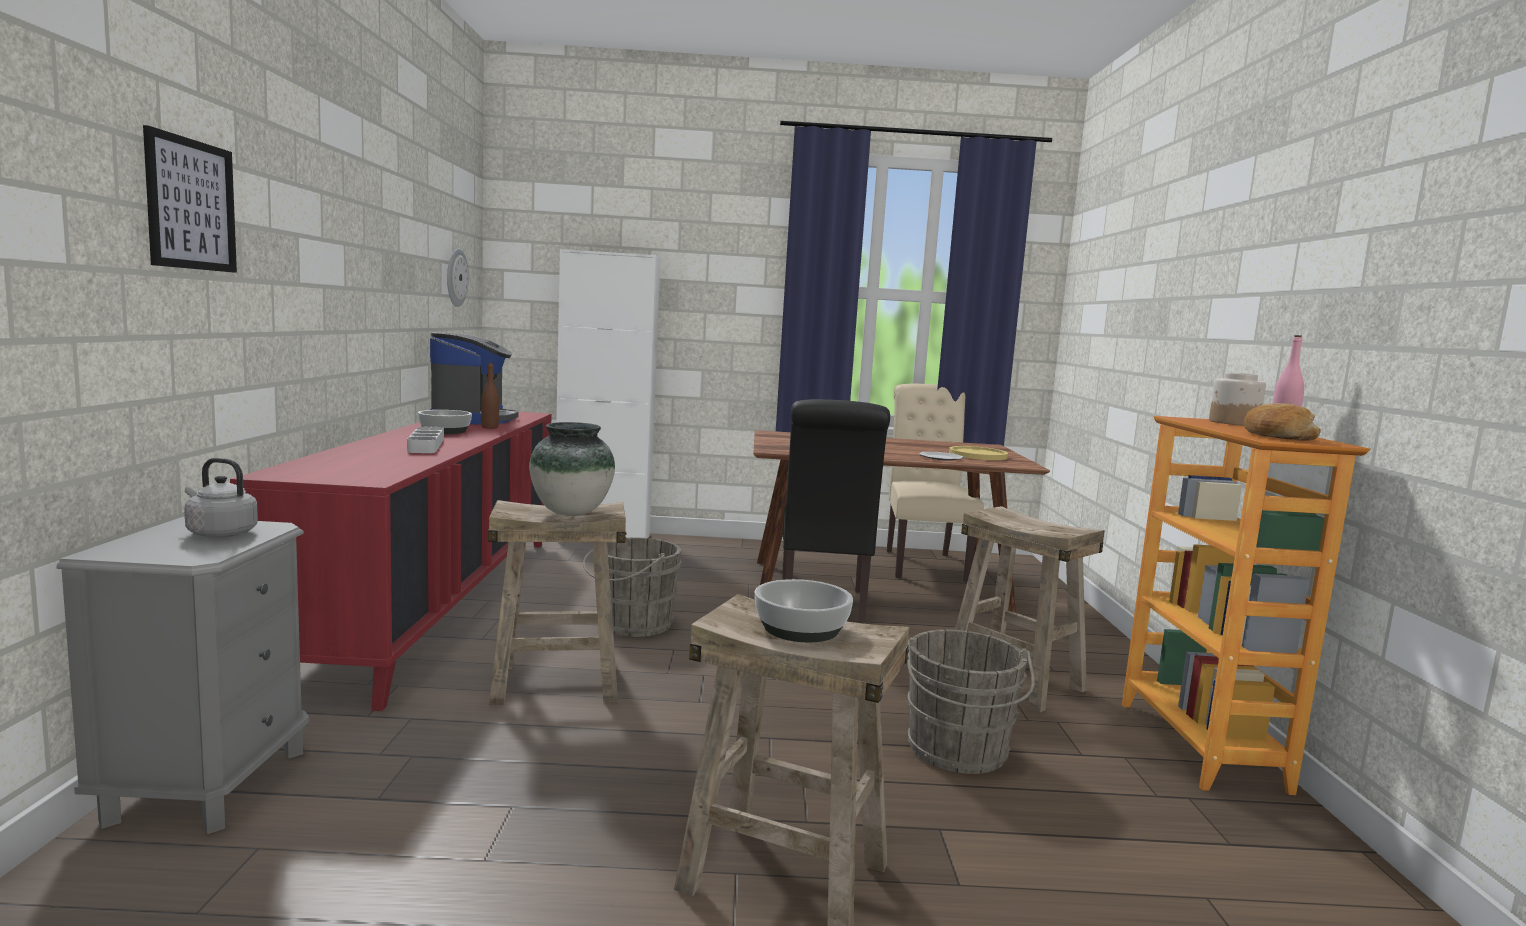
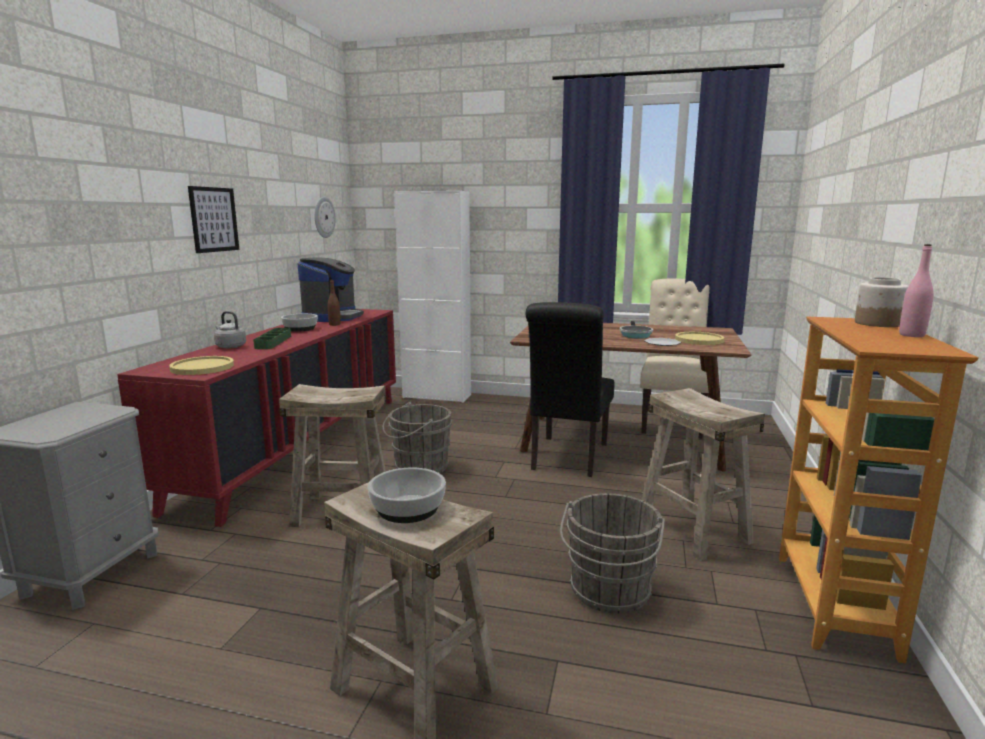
camera: 15 degrees right, 5 degrees up
(191, 204) = (66, 195): picture -> picture (214, 219)
(219, 533) = (81, 416): grey kettle -> grey kettle (230, 346)
(360, 472) = (202, 367): none -> yellow plate
(426, 445) = (273, 342): grey tray -> green tray
(570, 512) = (340, 394): vase -> none
(899, 449) = (635, 335): none -> frying pan
(1276, 436) = (891, 342): bread -> none

